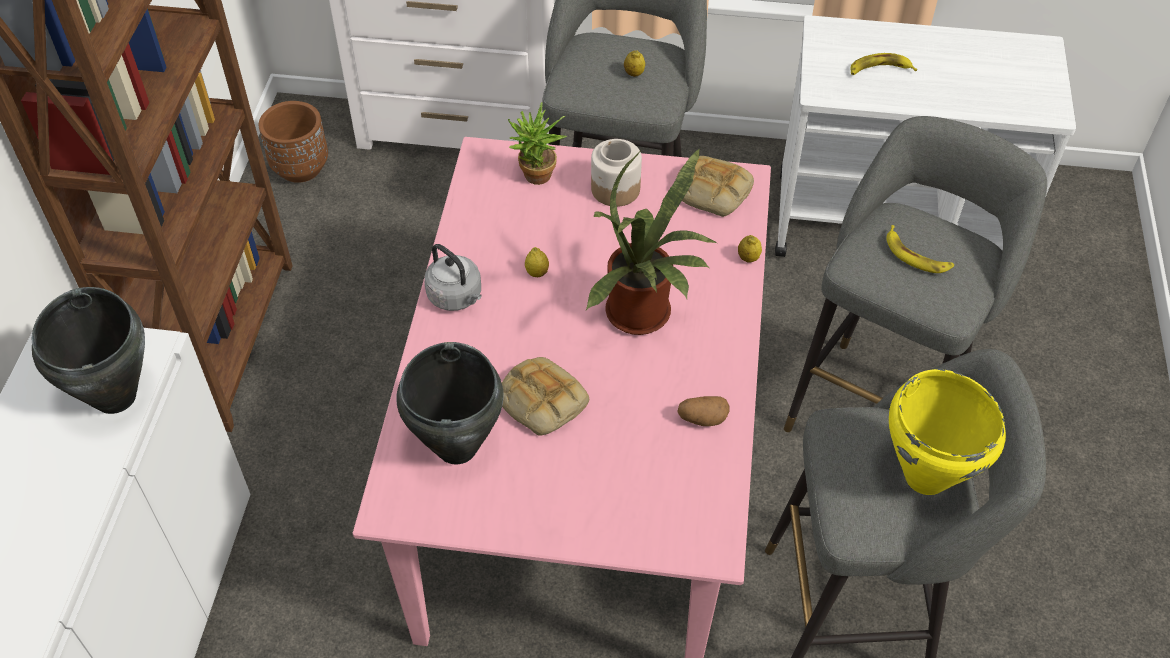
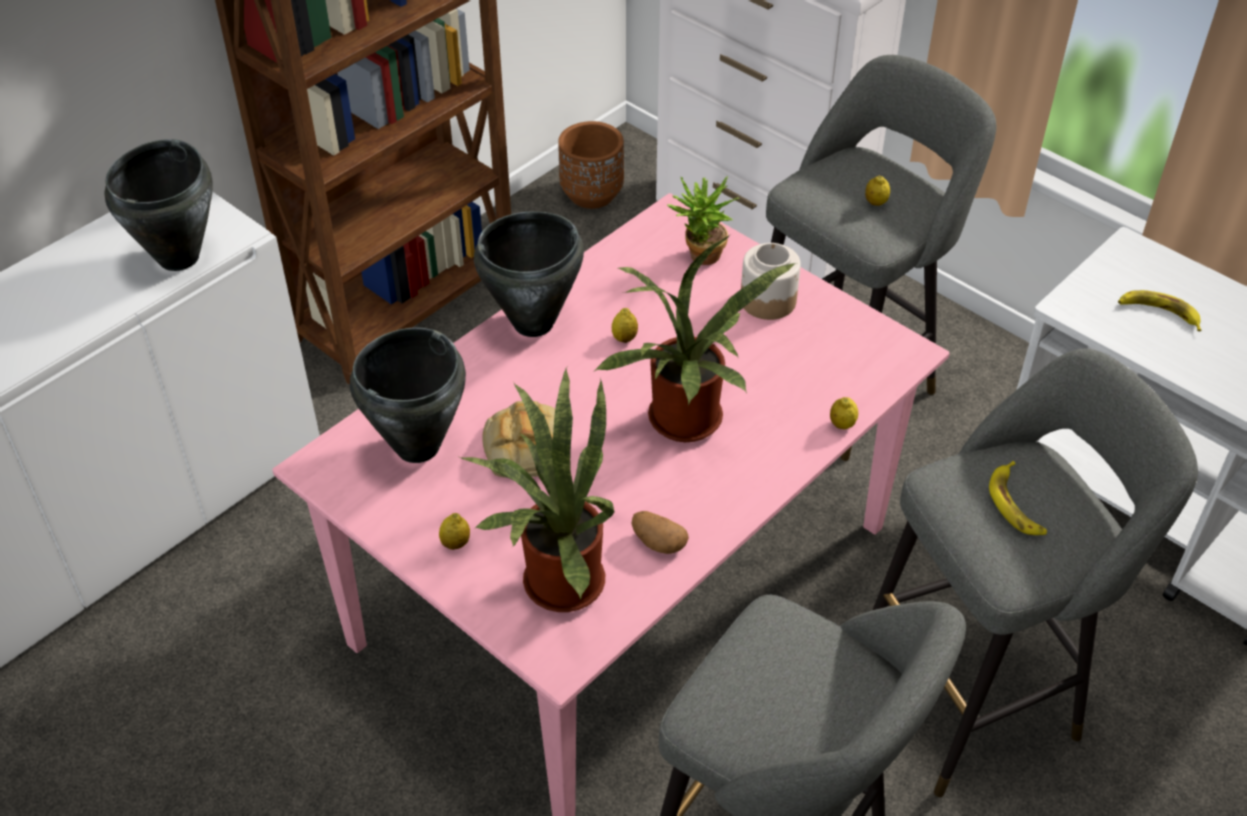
camera: 35 degrees right, 5 degrees down
(457, 297) = (534, 323): grey kettle -> black cooking pot
(558, 507) = (455, 543): none -> lemon
(657, 491) = (555, 581): none -> potted plant
(710, 191) = (861, 346): bread -> none
(926, 476) = (820, 712): yellow cooking pot -> none

